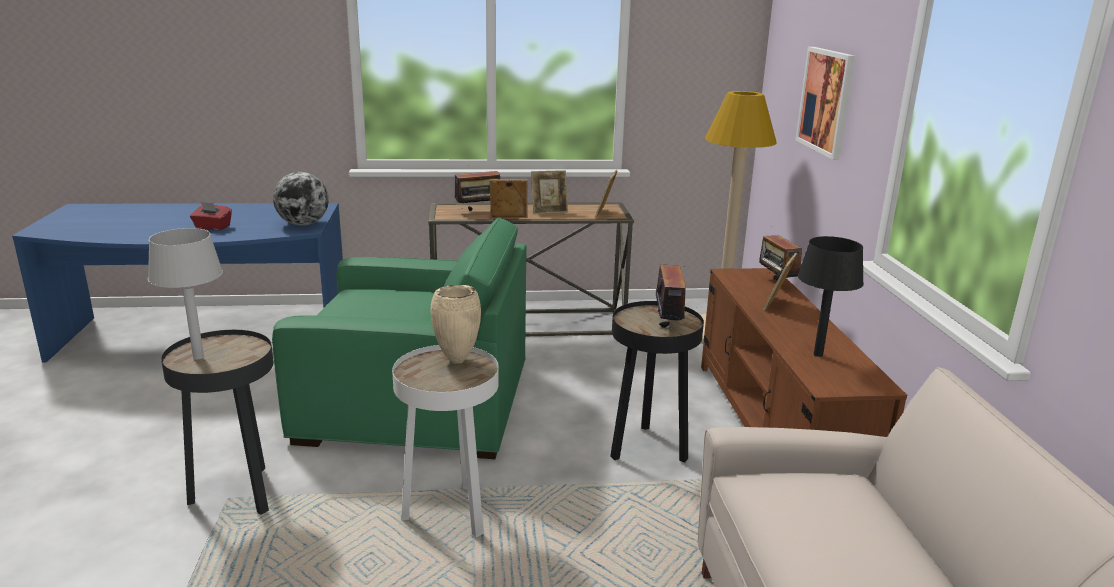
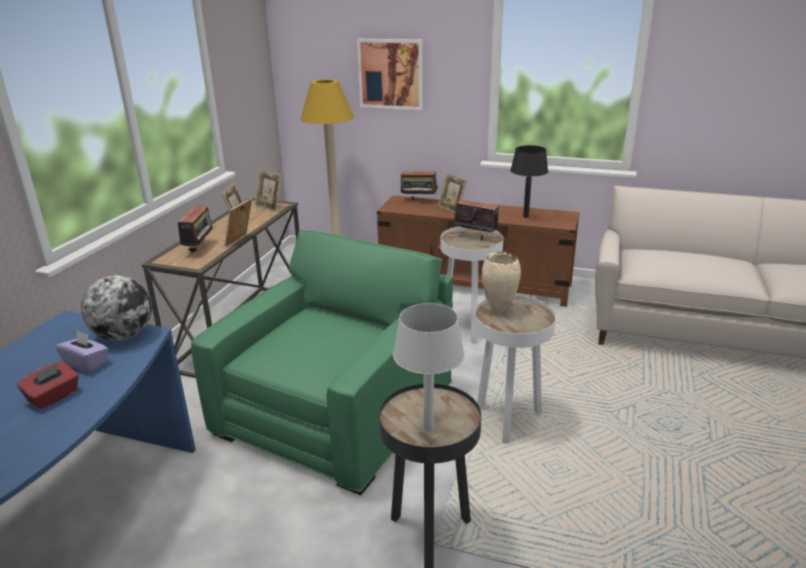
camera: 65 degrees left, 5 degrees up
(258, 224) = (86, 364): none -> purple tissue box
(648, 449) = (469, 327): black side table -> white side table

